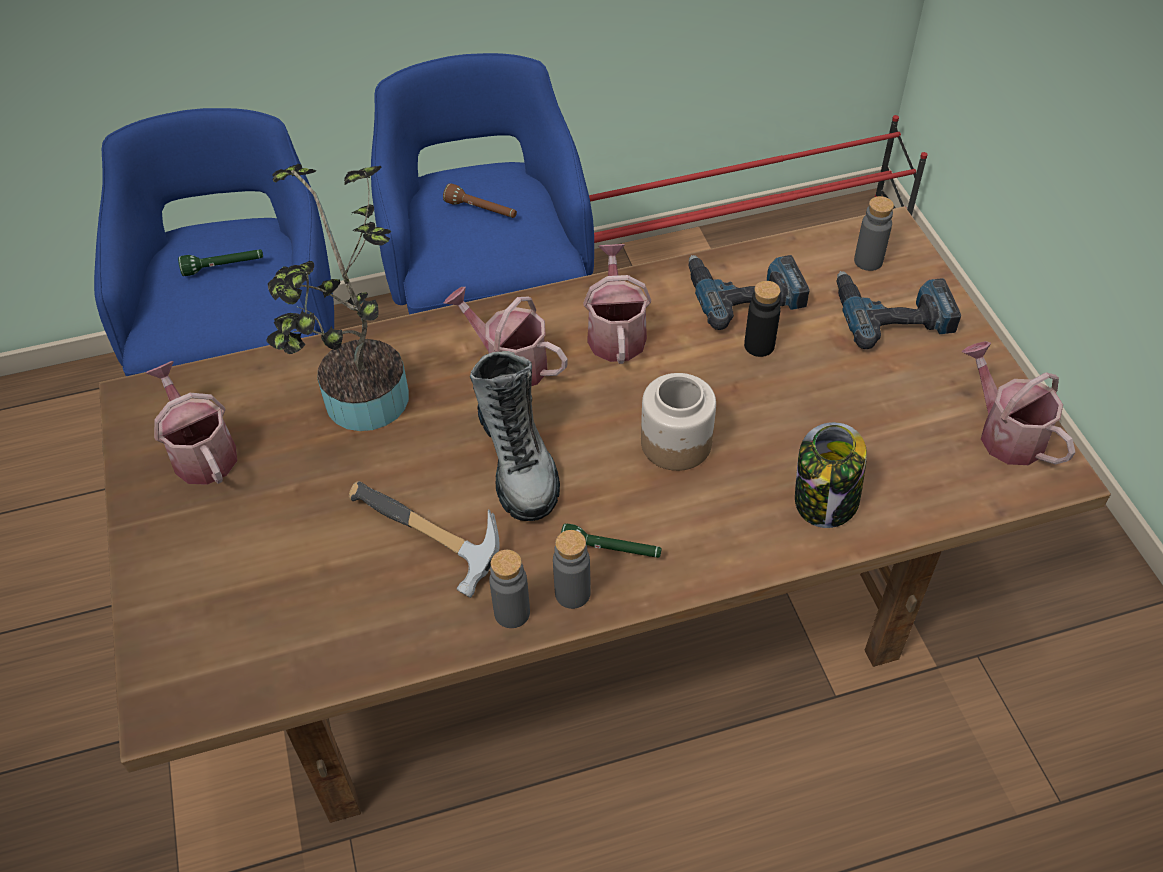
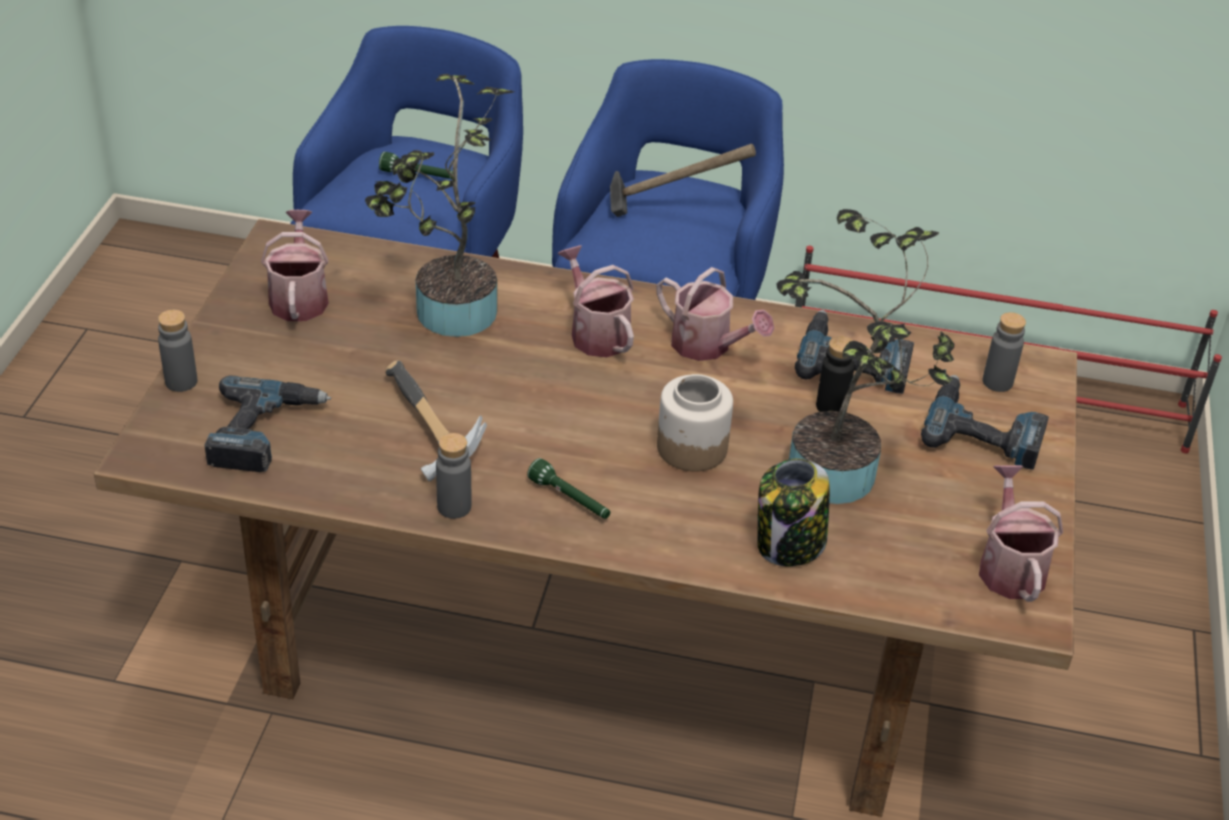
camera: 25 degrees right, 10 degrees down
(269, 622) = (264, 432): none -> power drill
(481, 210) = (670, 213): brown flashlight -> hammer
(518, 461) = (545, 405): boot -> none
(572, 593) = (514, 515): grey bottle -> grey bottle (181, 381)
(616, 333) = (708, 346): watering can -> watering can turned 105 degrees clockwise
(817, 412) = (841, 477): none -> potted plant

